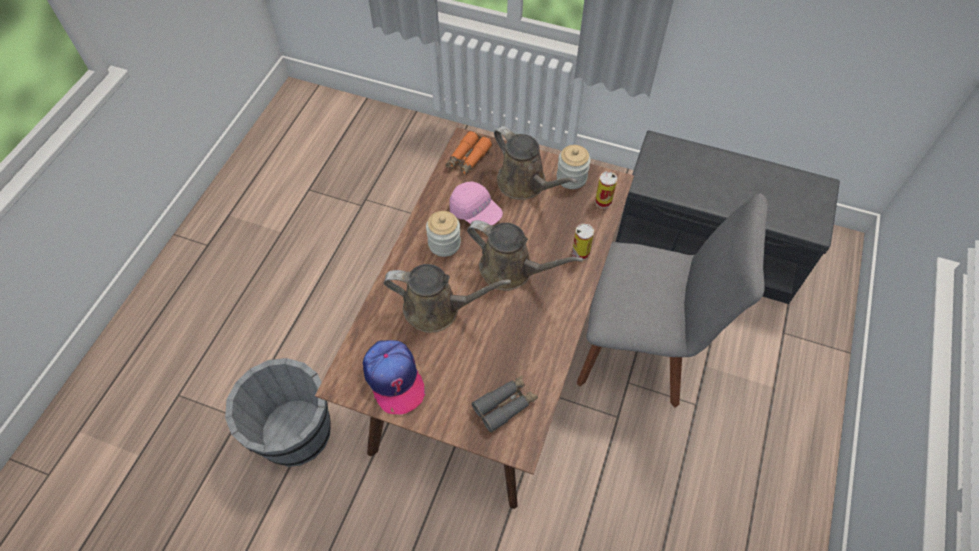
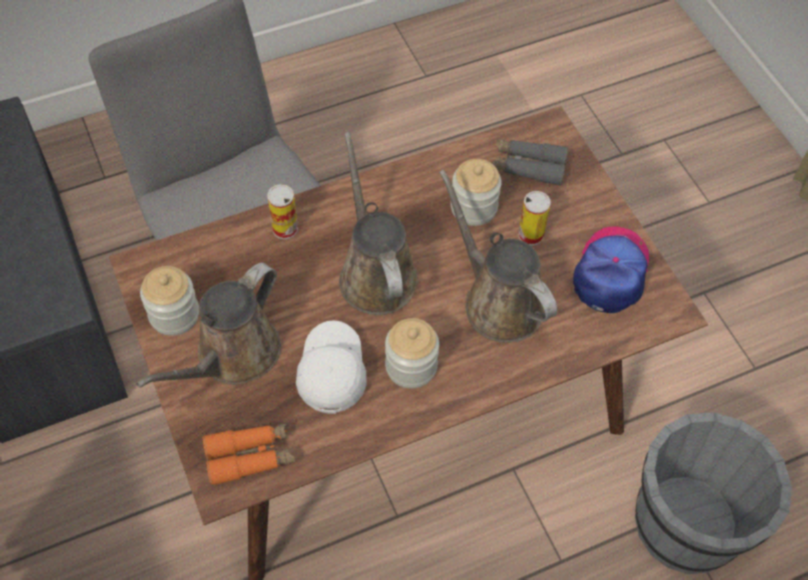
camera: 135 degrees left, 0 degrees up
(475, 212) = (332, 372): pink cap -> white cap
(505, 350) = (473, 207): none -> jar
(525, 184) = (232, 356): brown watering can -> brown watering can turned 150 degrees counterclockwise
(603, 201) = (184, 258): can -> can (530, 235)

